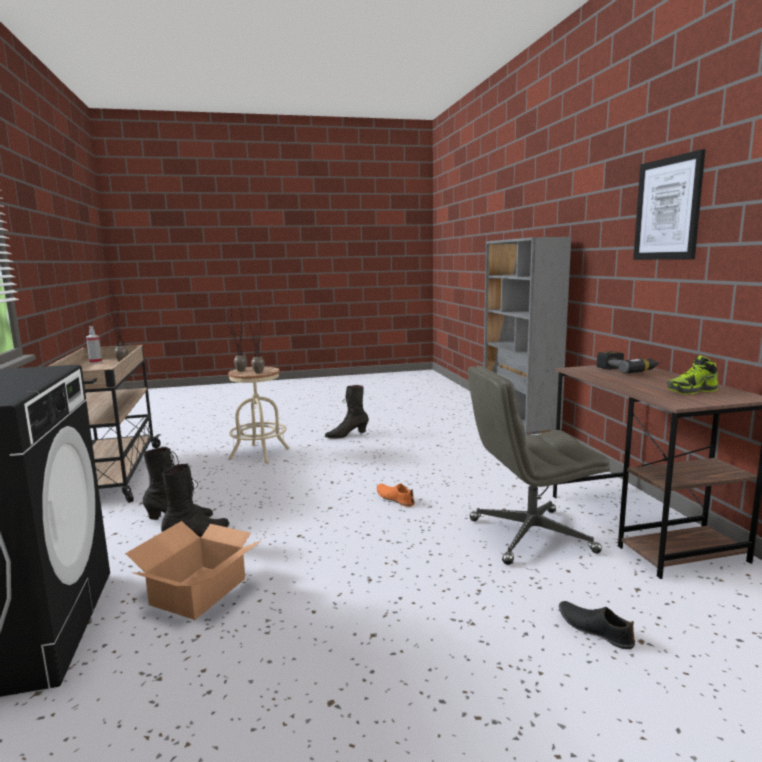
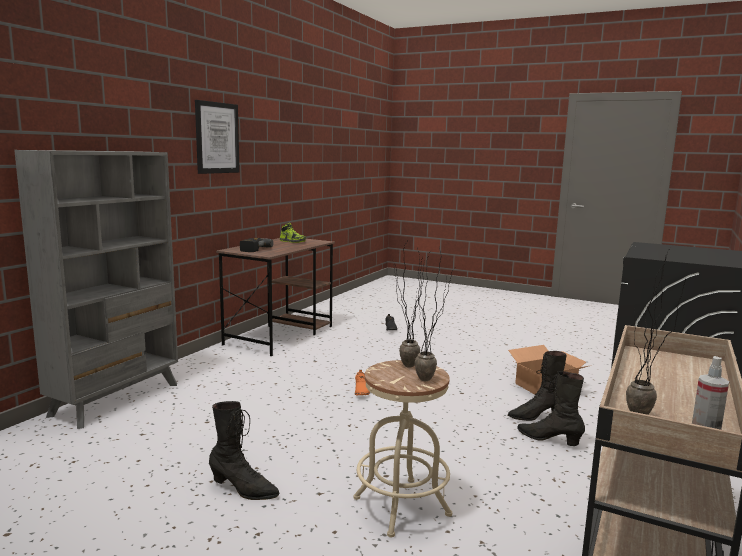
camera: 140 degrees left, 0 degrees up
(529, 536) = (338, 349): grey office chair -> none

